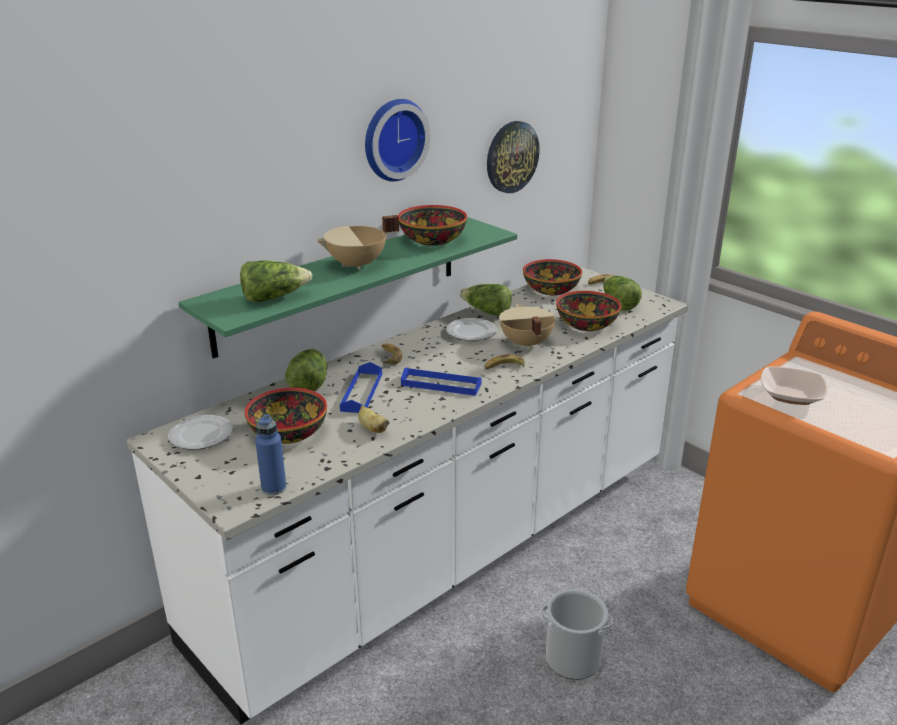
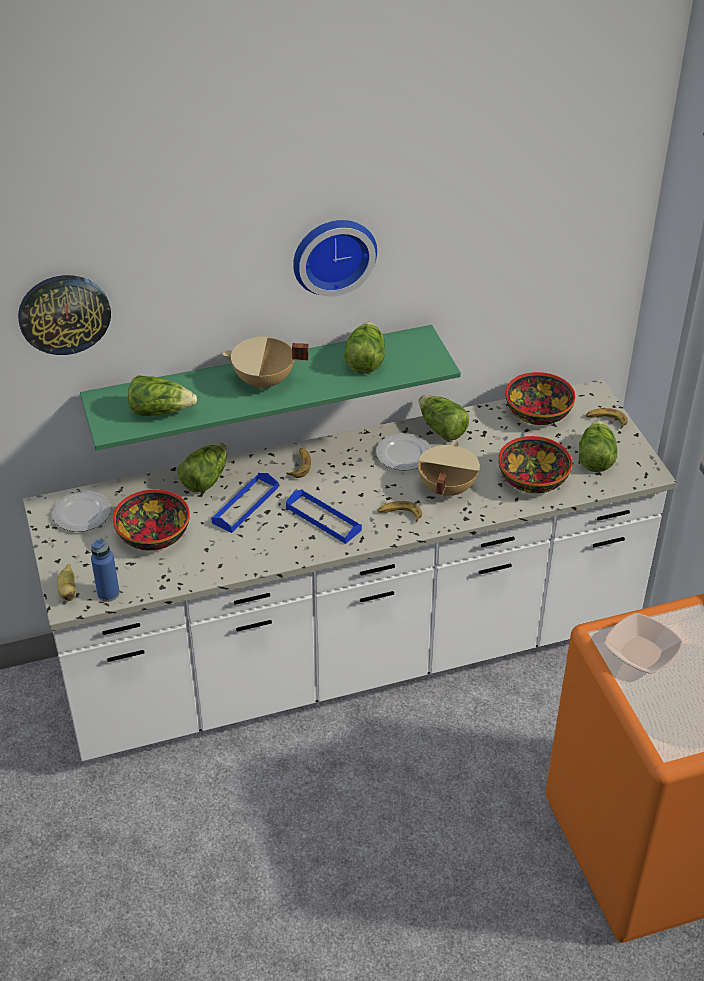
camera: 25 degrees right, 15 degrees up
(372, 428) = (226, 554): banana -> banana (68, 591)
(432, 240) = (364, 360): bowl -> lettuce
(511, 157) = (504, 265): wall clock -> wall clock (64, 313)
(573, 659) = (394, 812): bucket -> none

